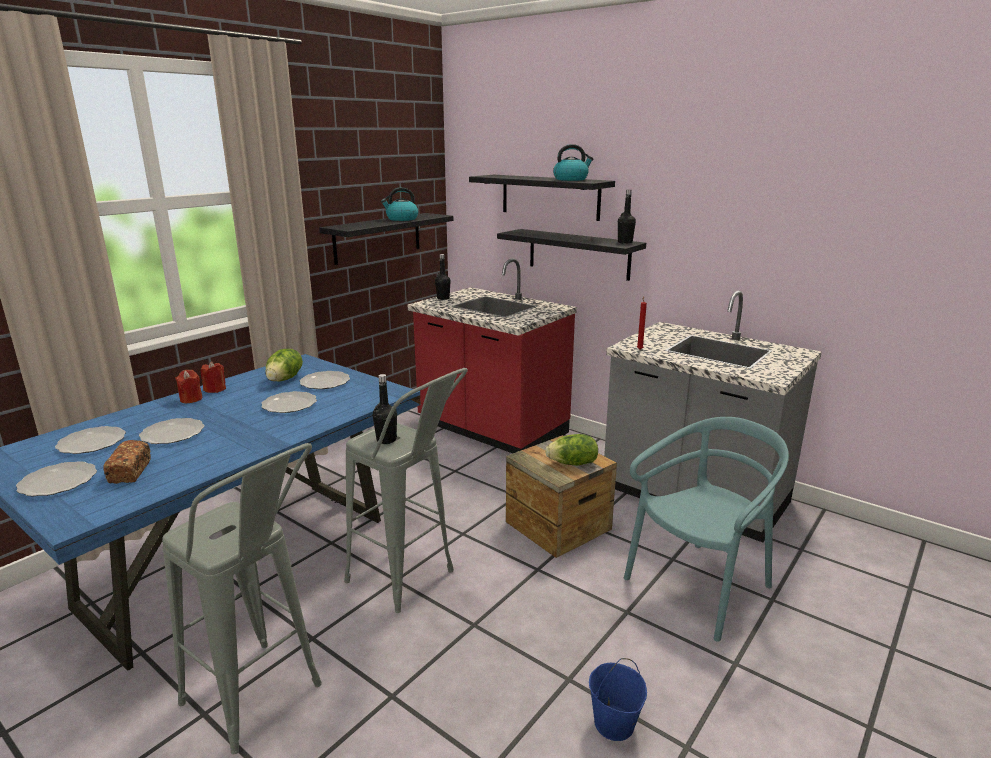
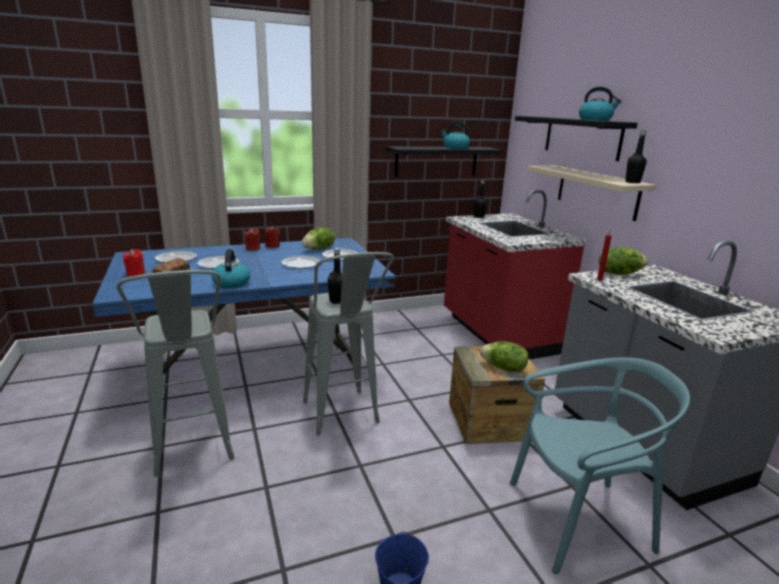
camera: 30 degrees right, 0 degrees up
(57, 481) = (136, 273): plate -> red candle
(230, 454) = (231, 283): none -> kettle
(578, 254) = (596, 191): black shelf -> beige shelf
(645, 338) = (618, 273): none -> lettuce

